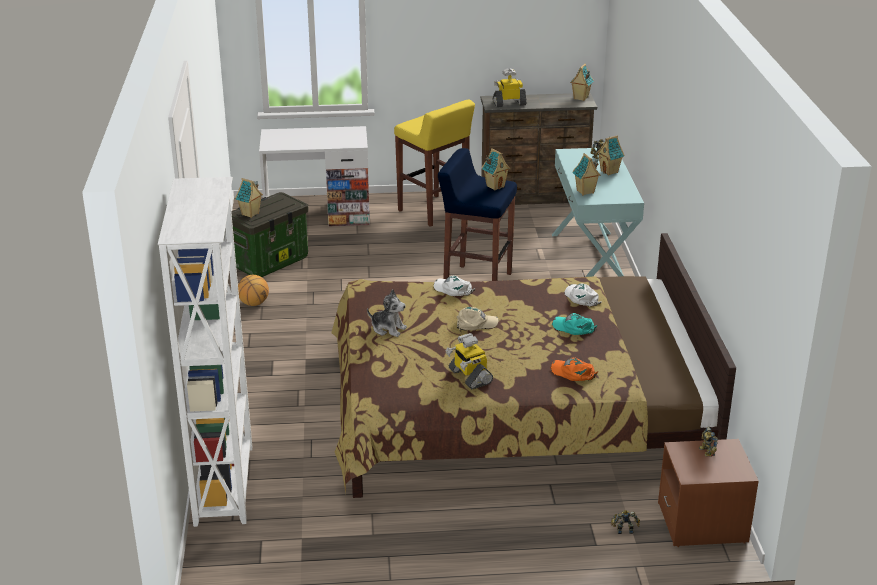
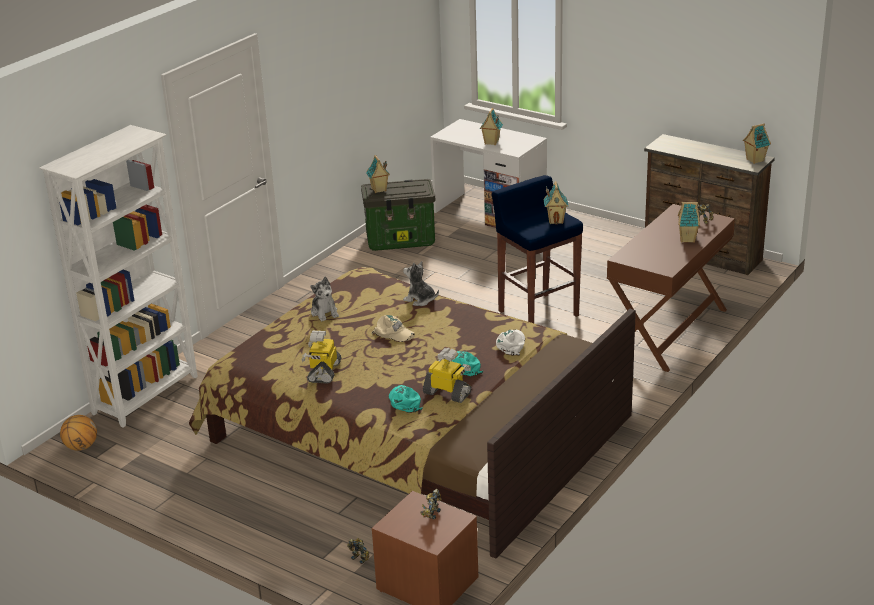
camera: 40 degrees right, 0 degrees up
(254, 303) = (344, 269): basketball -> basketball (81, 447)
(434, 211) = (591, 239): yellow stool -> none
(453, 289) = (420, 300): white cap -> plush toy
(509, 103) = (676, 148): toy robot -> toy robot (448, 393)
(573, 373) = (404, 401): orange cap -> turquoise cap
(585, 192) = (633, 251): toy house -> toy house (491, 143)
(592, 262) = (668, 331): turquoise console table -> brown console table

